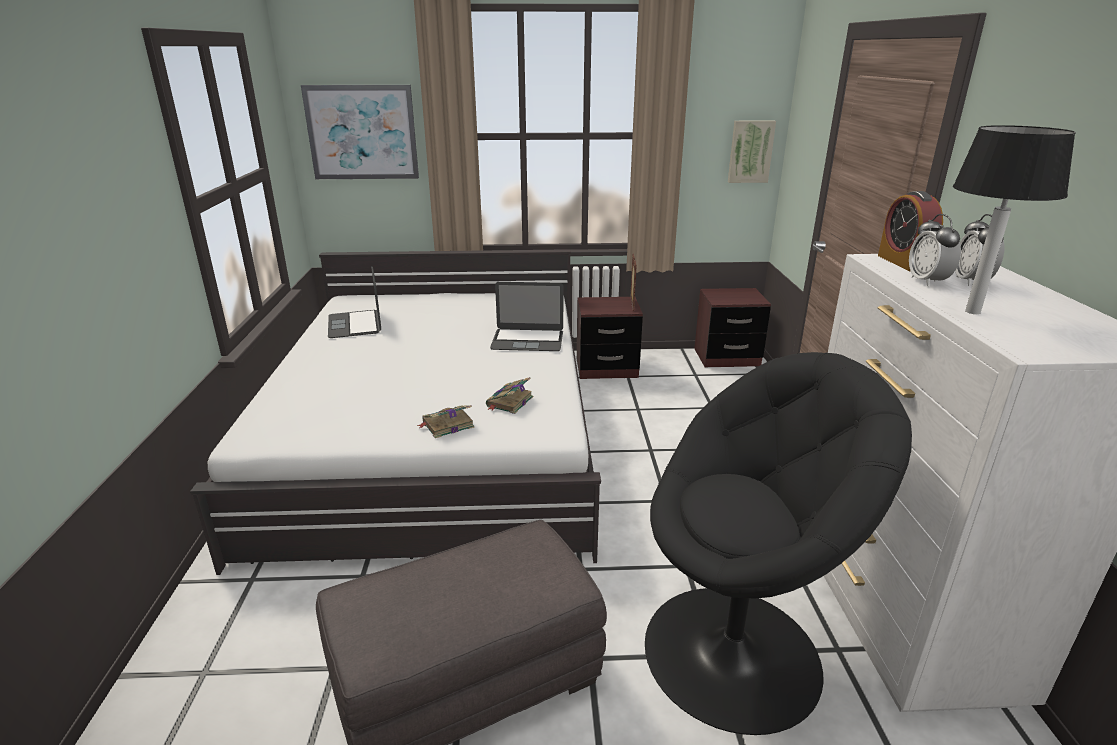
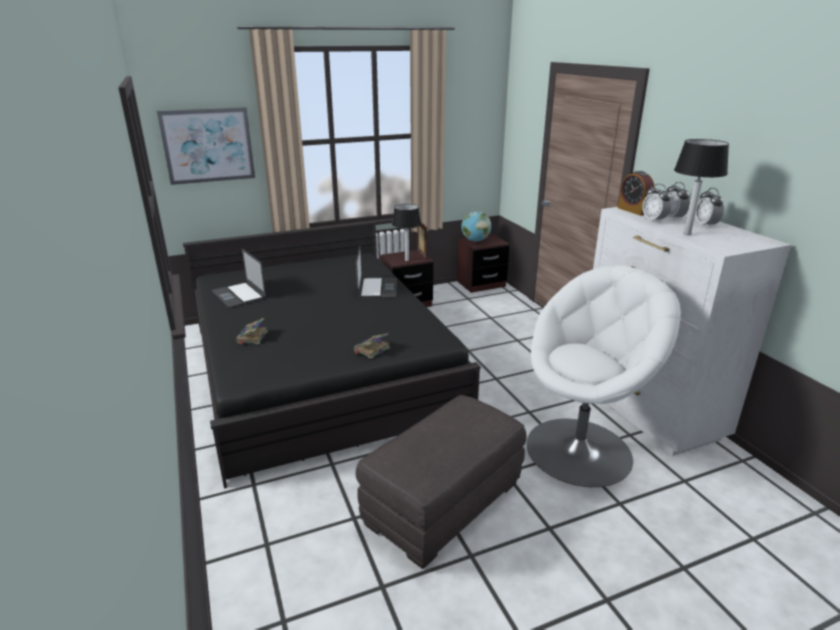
camera: 20 degrees left, 0 degrees up
(438, 438) = (320, 369): white bed -> black bed
(509, 402) = (399, 329): book -> book (252, 337)
(527, 340) = (377, 288): laptop -> laptop turned 75 degrees counterclockwise
(606, 309) = (406, 260): none -> table lamp
(722, 294) = (475, 240): none -> globe
(735, 654) = (580, 450): black armchair -> white armchair
(750, 151) = (483, 142): picture -> none
(1029, 301) = (706, 225): none -> alarm clock

